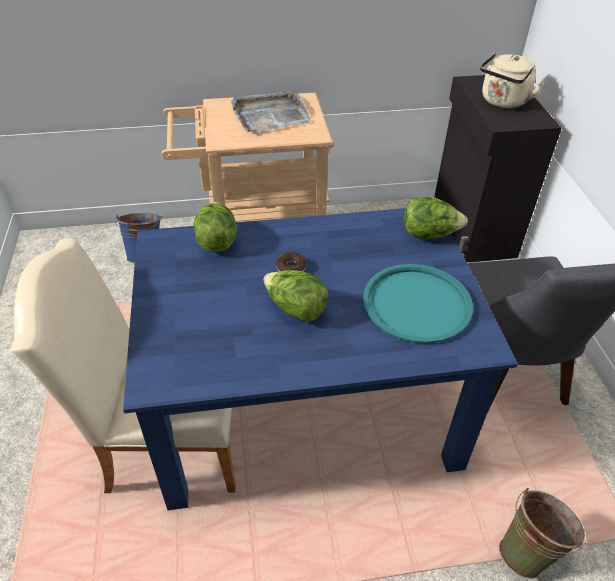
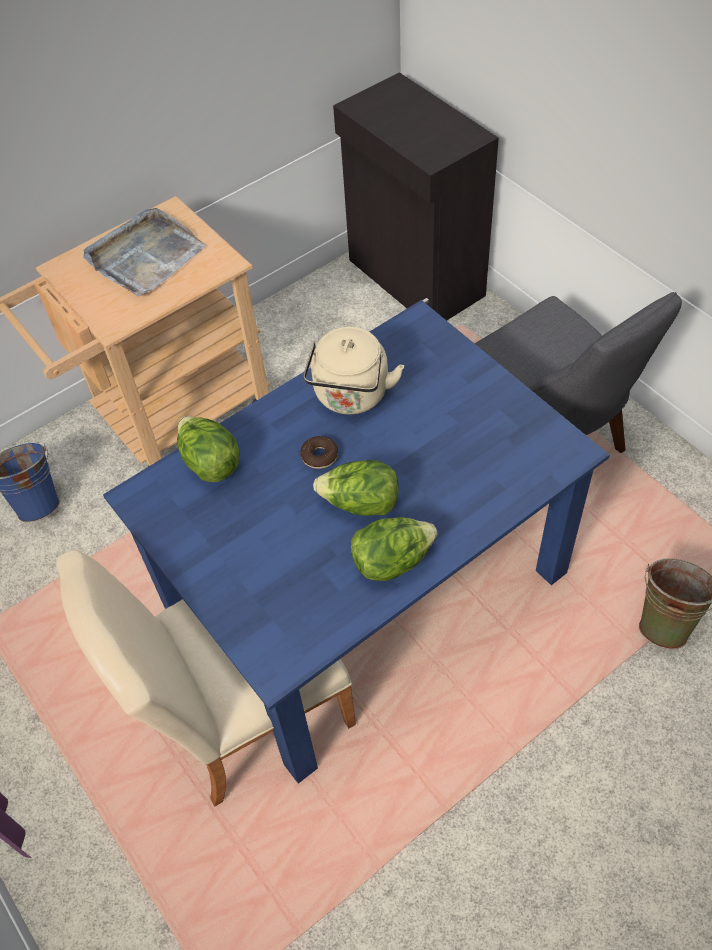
camera: 25 degrees left, 10 degrees up
(417, 304) = (477, 435): turquoise tray -> none
(429, 234) = (437, 342): lettuce -> lettuce (392, 561)
(502, 102) = (414, 124): beige kettle -> beige kettle (351, 397)

